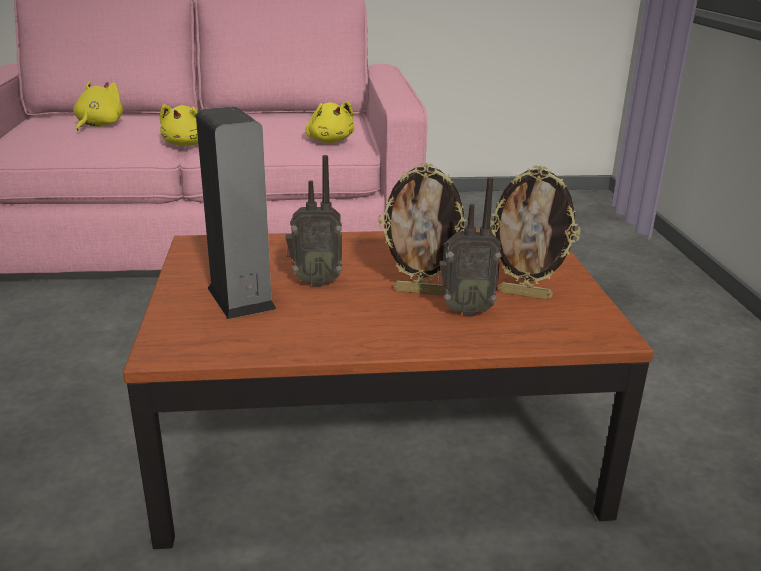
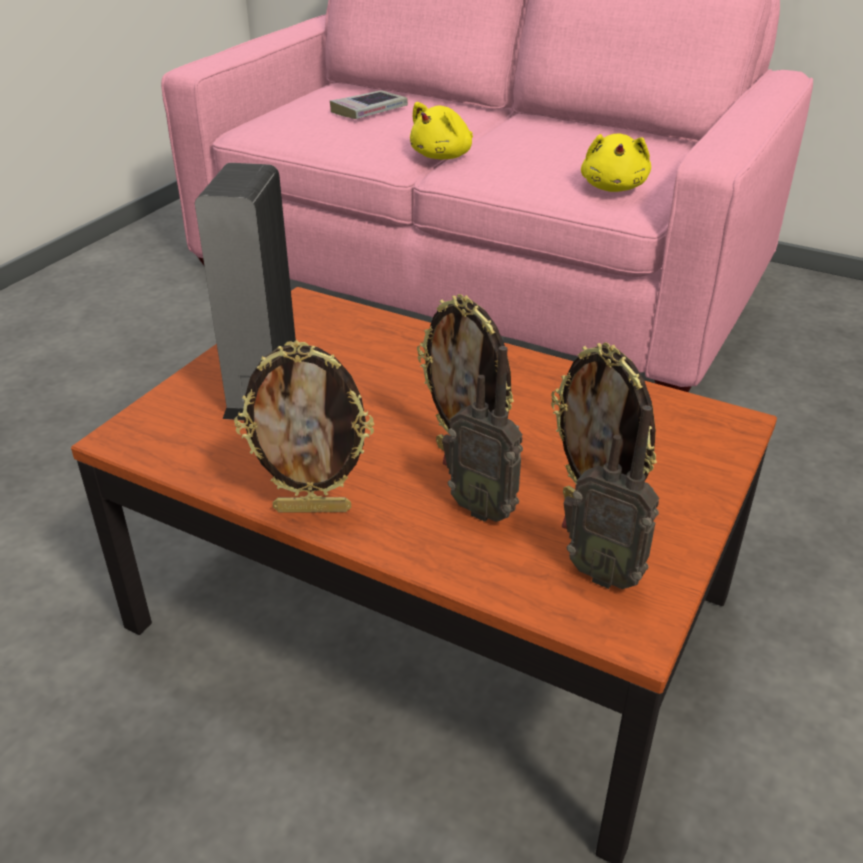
camera: 35 degrees right, 10 degrees up
(98, 125) = (369, 111): yellow plush toy -> book
(315, 281) = (363, 399): radio -> radio (603, 572)
(363, 344) = (313, 508): none -> picture frame

